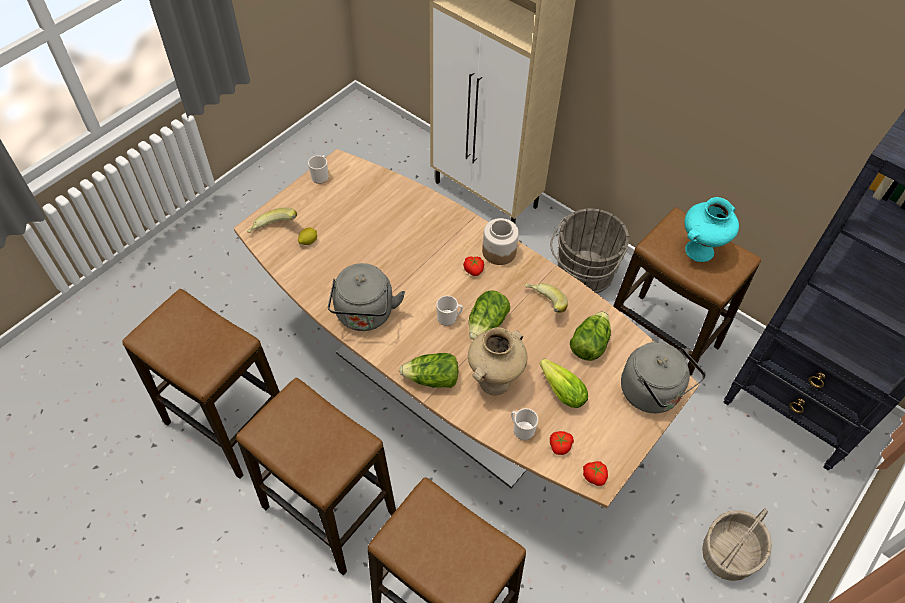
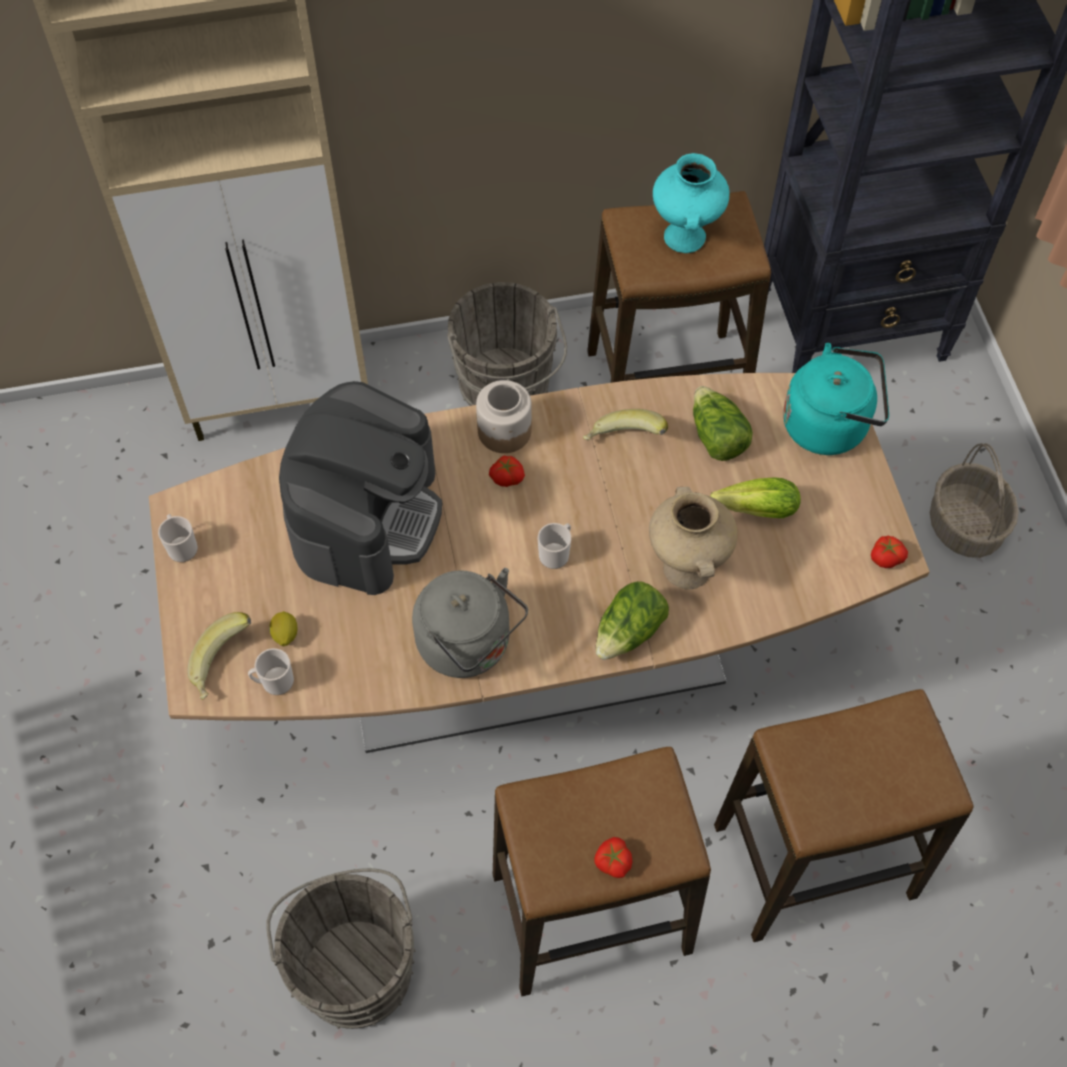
camera: 50 degrees left, 5 degrees up
(227, 423) = (354, 964): stool -> grey bucket
(399, 230) = (366, 516): none -> coffee machine
(487, 324) = (600, 519): lettuce -> none
(521, 429) = (773, 586): mug -> mug (274, 682)
(559, 445) = (823, 563): tomato -> tomato (612, 862)
(653, 393) = (830, 425): grey kettle -> turquoise kettle

